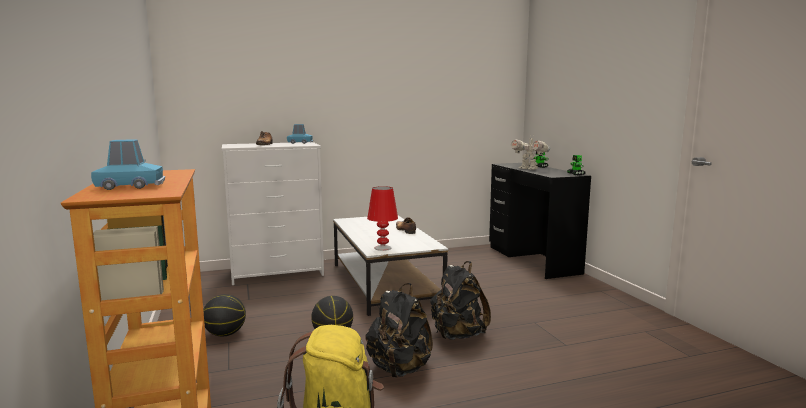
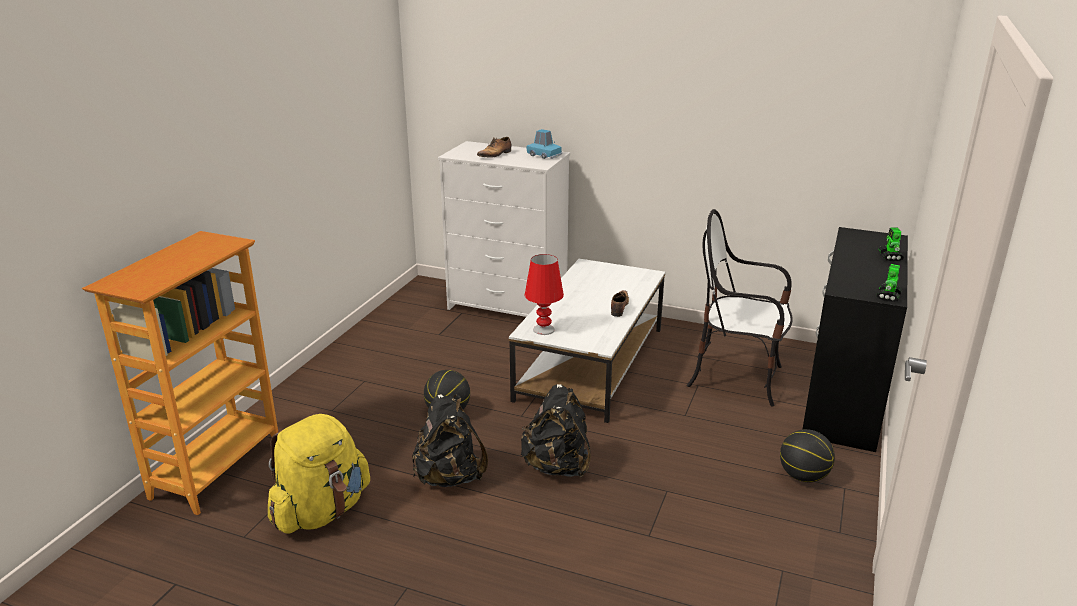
camera: 40 degrees right, 15 degrees up
(131, 186) = (153, 270): blue toy car -> none
(225, 334) = (372, 370): basketball -> basketball (803, 476)
(473, 267) = (736, 378): none -> chair
(529, 169) = (854, 259): toy robot -> none

